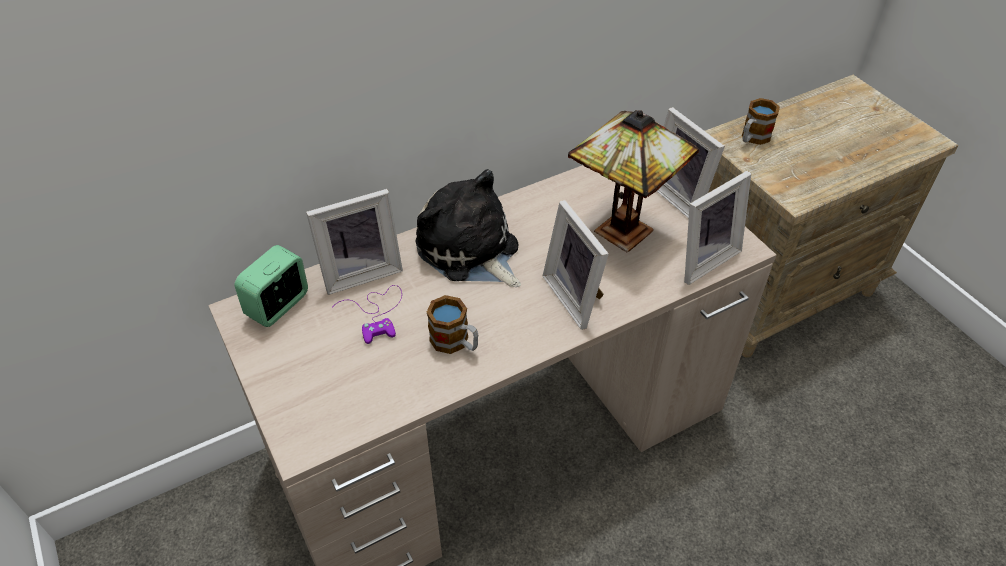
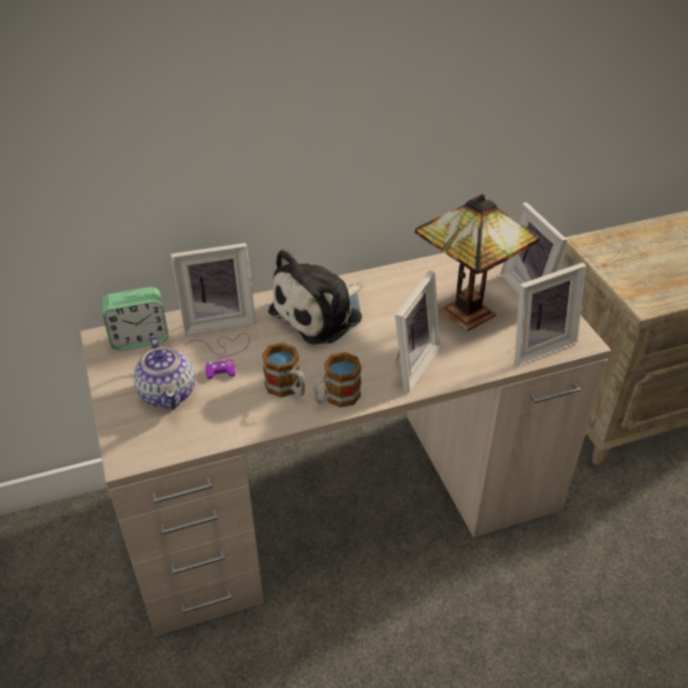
camera: 10 degrees right, 5 degrees down
(278, 305) = (139, 338): alarm clock -> alarm clock turned 150 degrees counterclockwise
(326, 365) = (168, 393): none -> teapot
(470, 251) = (321, 313): plush toy -> plush toy turned 105 degrees counterclockwise
(577, 296) = (409, 363): picture frame -> picture frame turned 135 degrees counterclockwise
(752, 138) = (615, 247): mug -> mug (336, 397)

